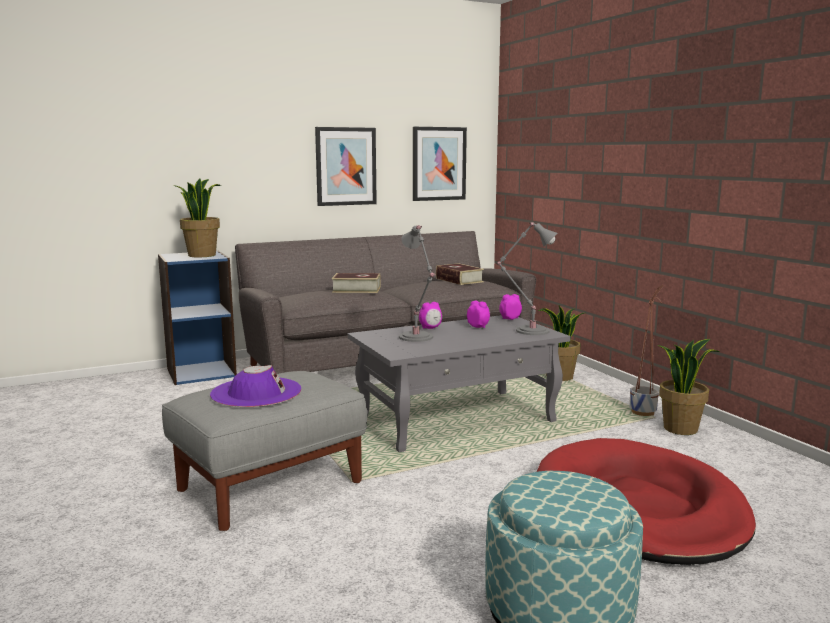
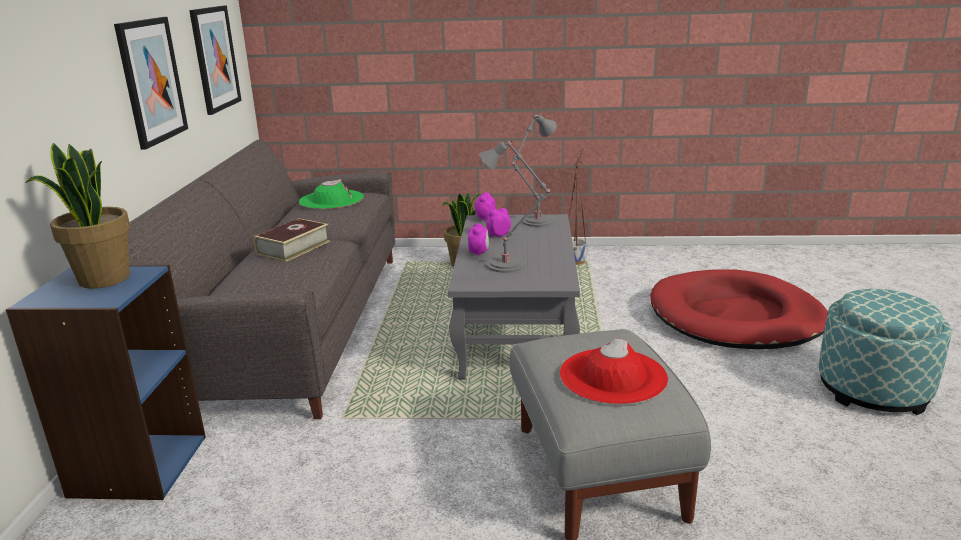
camera: 60 degrees left, 10 degrees up
(256, 392) = (612, 376): purple hat -> red hat
(459, 280) = (331, 200): book -> green hat
(680, 428) = (615, 260): potted plant -> none

